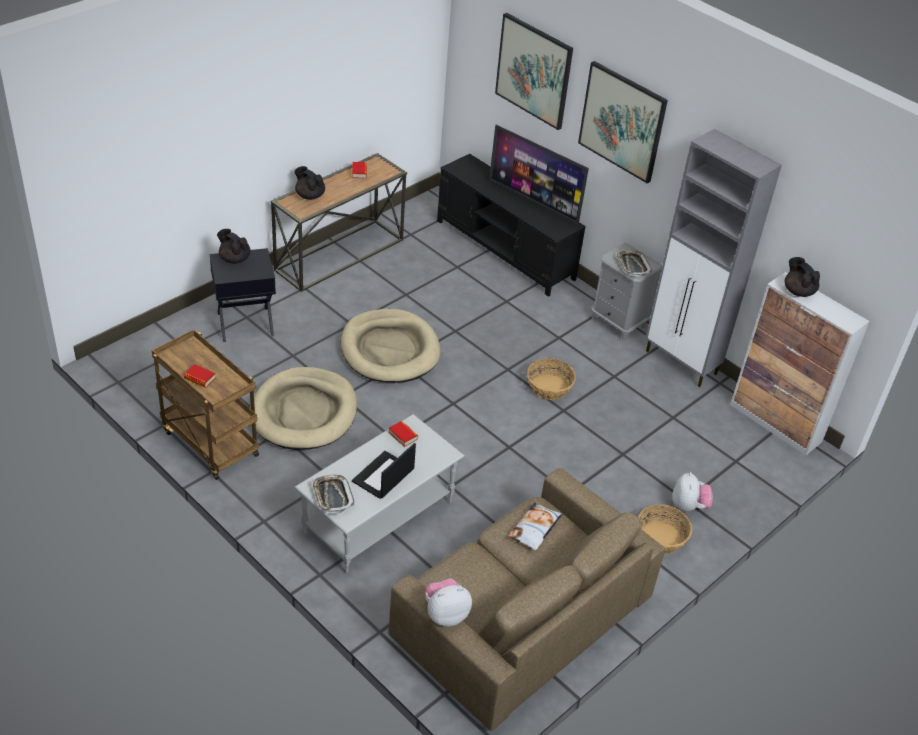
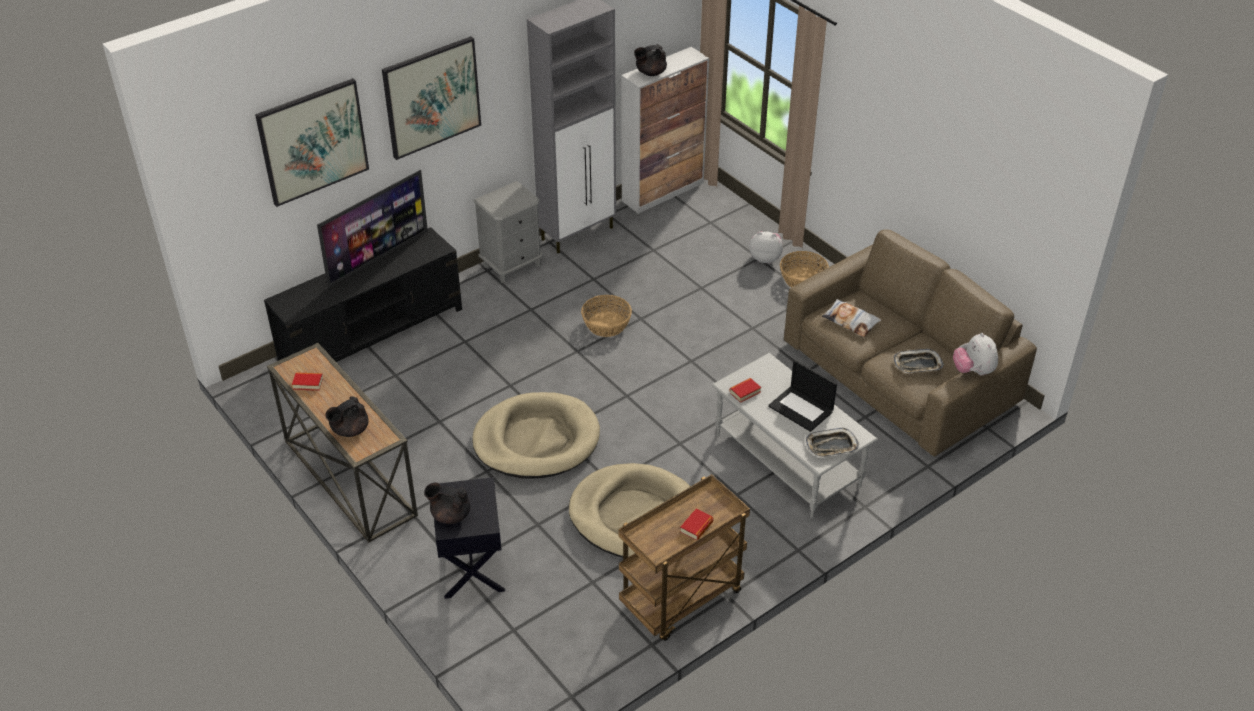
camera: 80 degrees left, 0 degrees up
(234, 258) = (450, 515): black teapot -> black teapot turned 60 degrees clockwise
(632, 265) = (515, 199): tray -> tray (917, 364)

